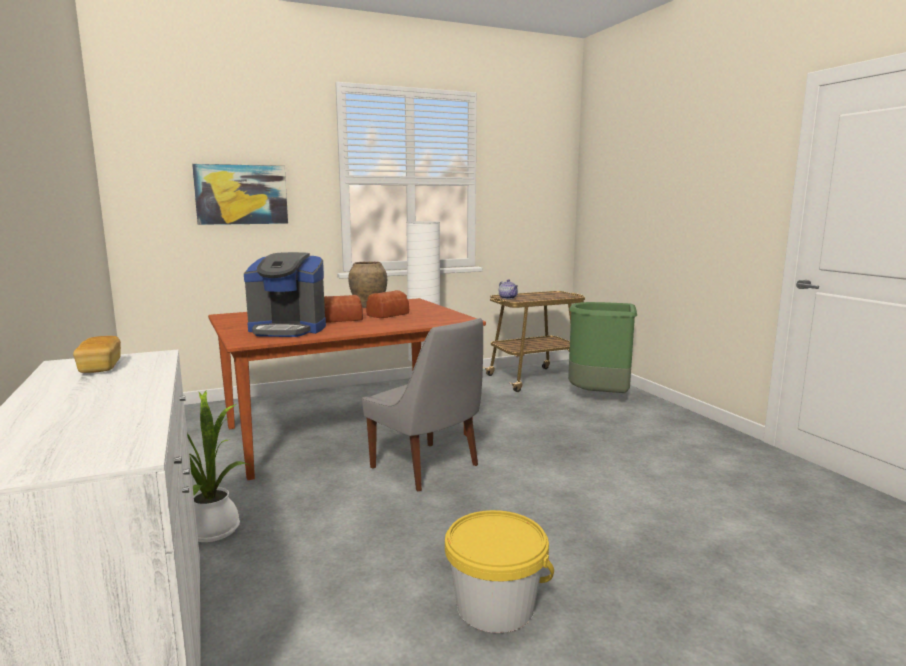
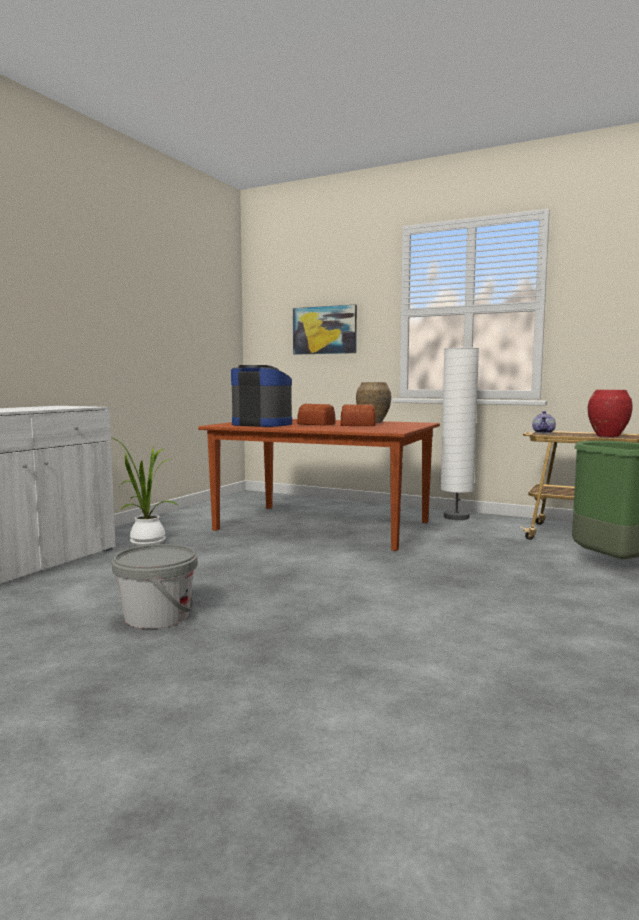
camera: 50 degrees right, 5 degrees down
(100, 367) = (57, 407): bread -> none
(288, 329) = (262, 424): coffee machine -> coffee machine turned 150 degrees clockwise
(427, 468) = (313, 555): grey chair -> none
(495, 606) = (157, 616): yellow bucket -> grey bucket
(557, 296) = (607, 436): none -> red vase

